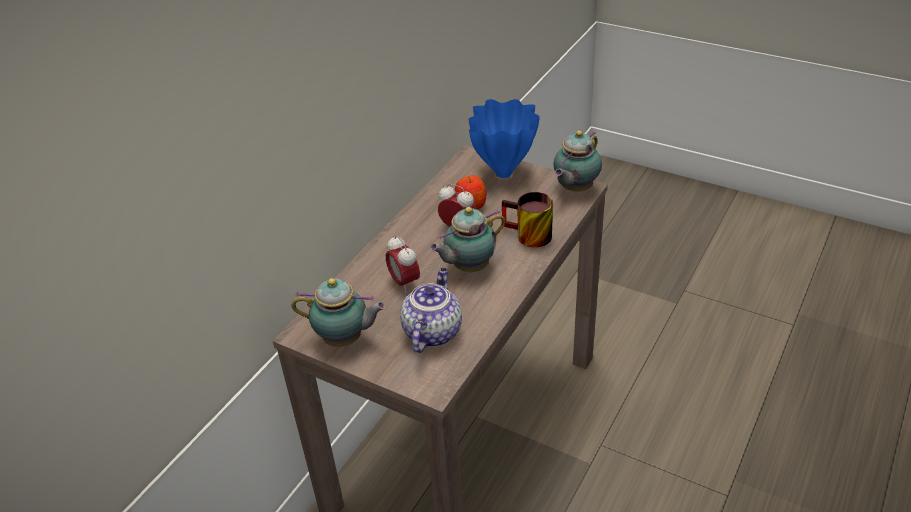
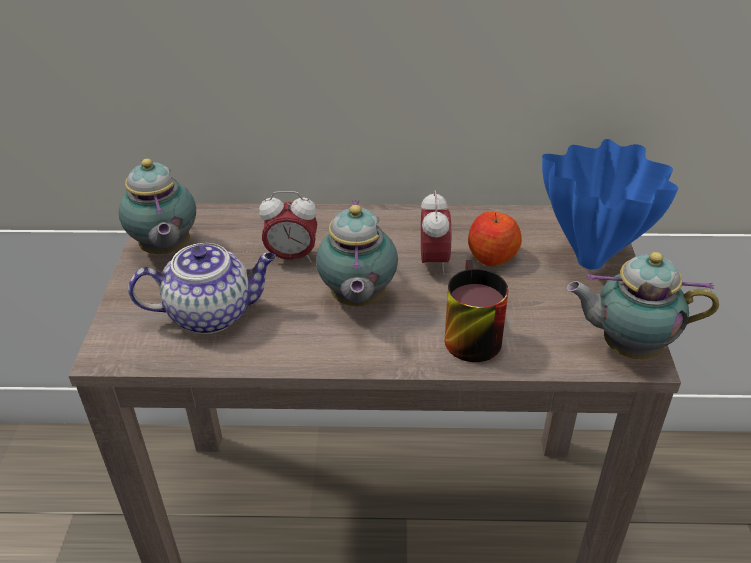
camera: 60 degrees right, 0 degrees up
(404, 282) = (292, 257): alarm clock -> alarm clock turned 120 degrees counterclockwise
(468, 267) = (357, 300): teapot -> teapot turned 120 degrees counterclockwise

